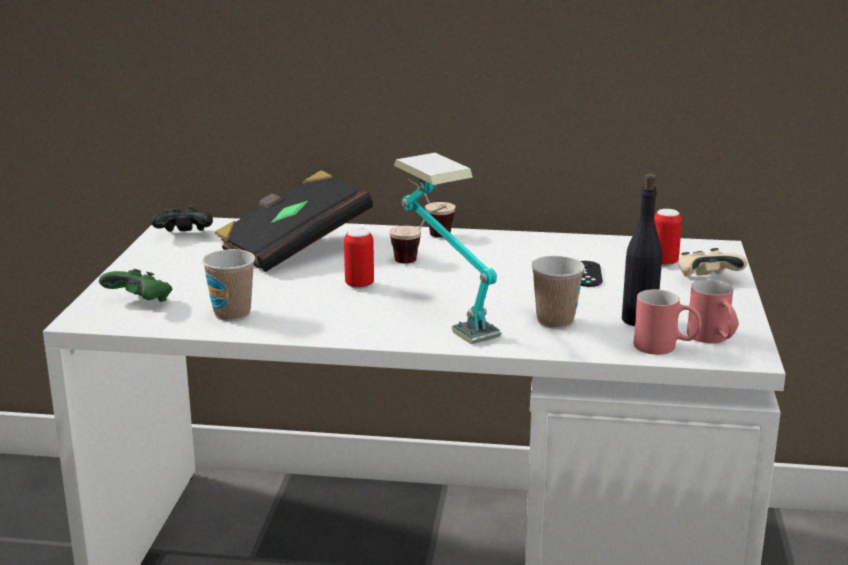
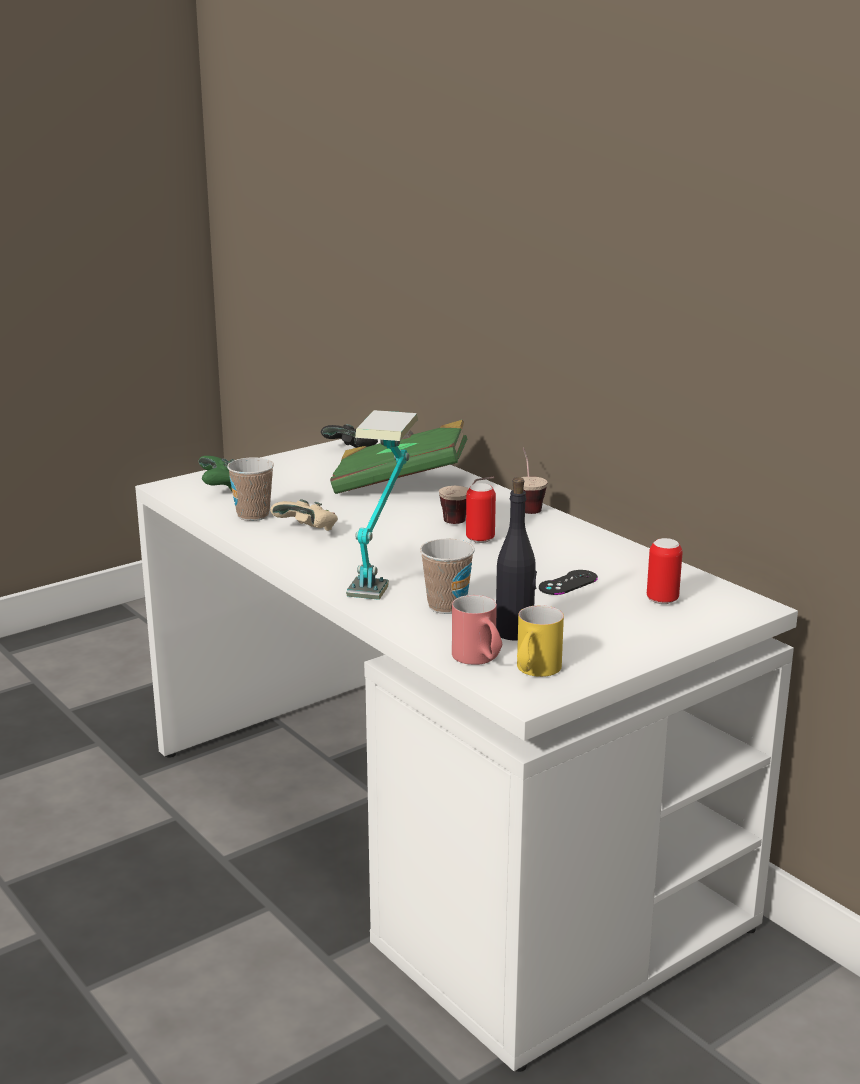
camera: 45 degrees right, 0 degrees up
(294, 248) = (400, 484): black book -> green book
(359, 285) = (378, 526): can -> can (480, 539)
(707, 279) = (663, 627): beige game controller -> beige game controller (308, 530)
(713, 339) = (534, 671): red mug -> yellow mug

